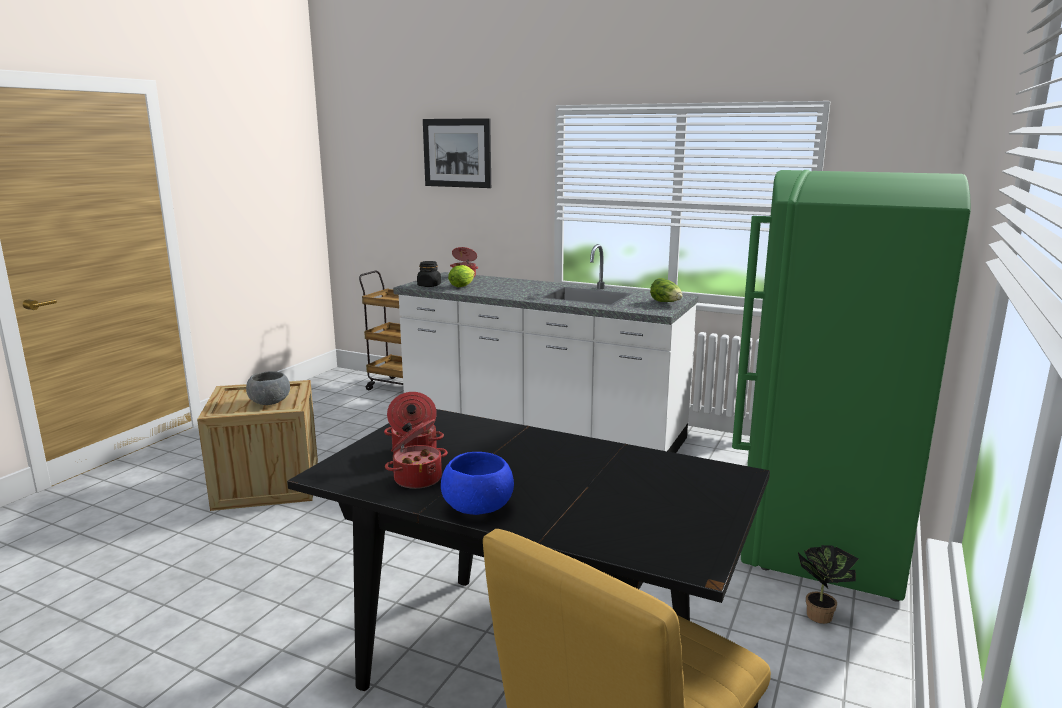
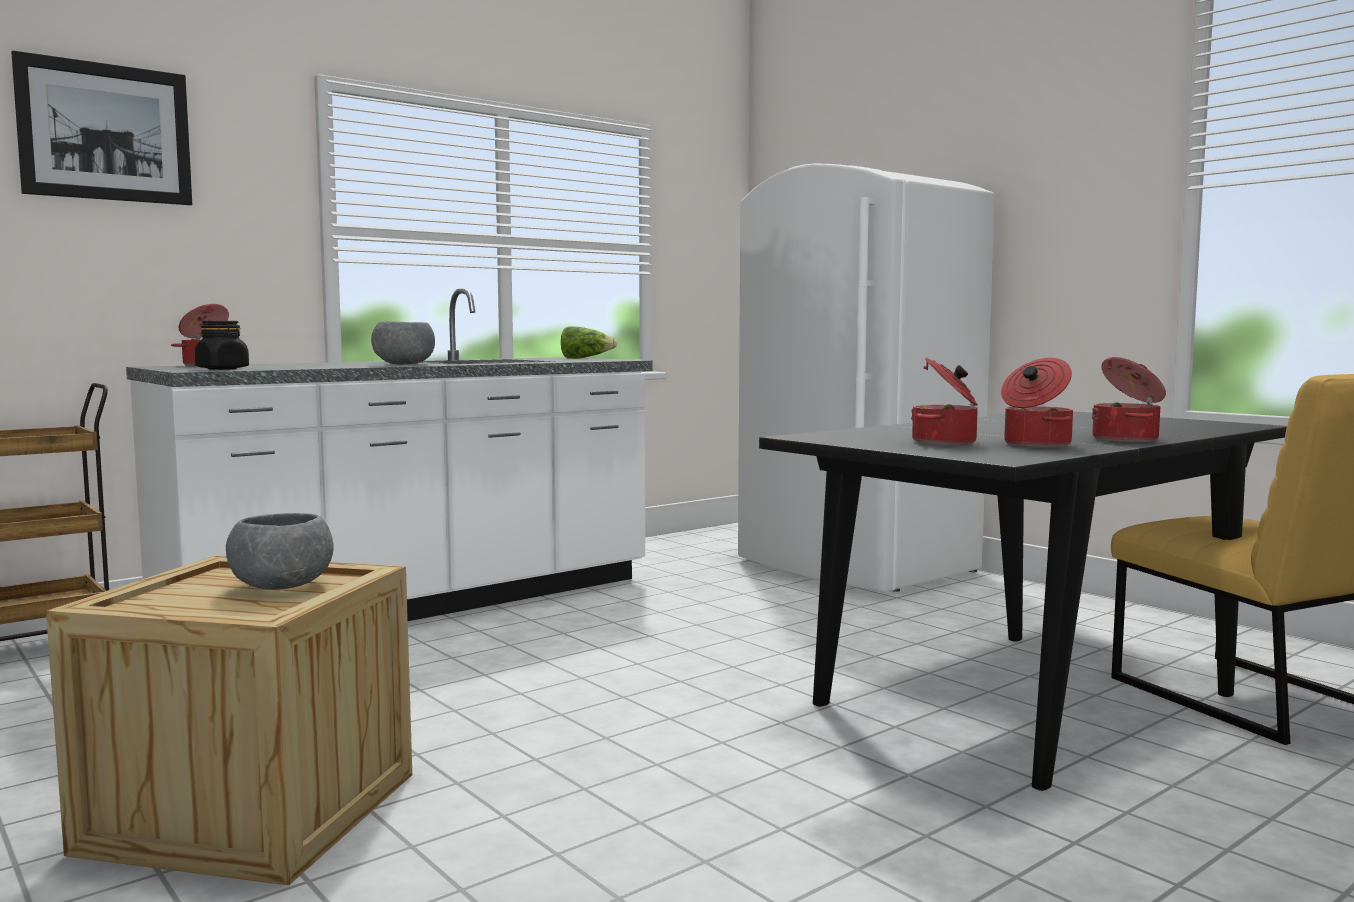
camera: 65 degrees left, 10 degrees down
(463, 286) = (277, 366): lettuce -> none
(478, 508) = (1127, 439): blue bowl -> cooking pot
(516, 294) = (404, 364): none -> grey bowl
(820, 614) = (981, 593): potted plant -> none
(823, 538) = (855, 567): green fridge -> white fridge

